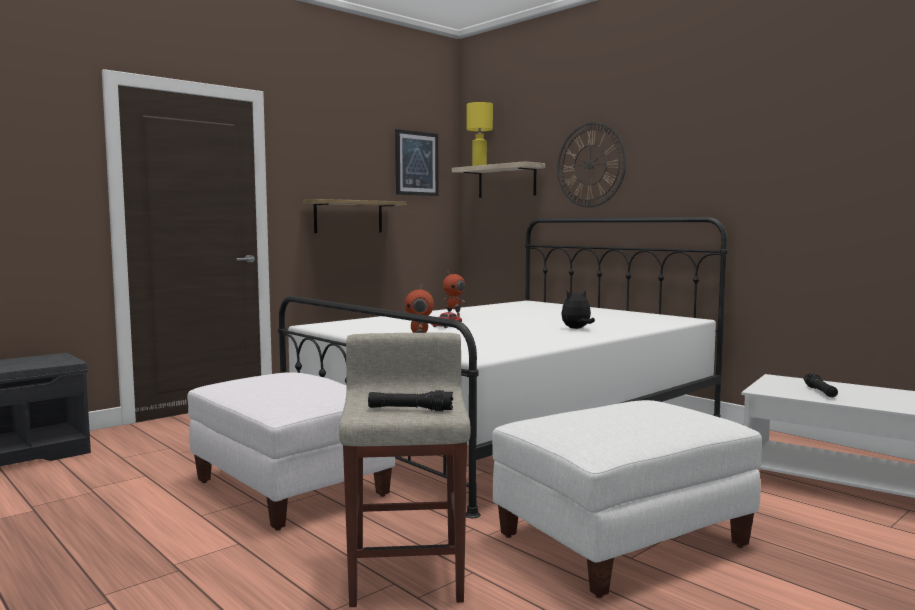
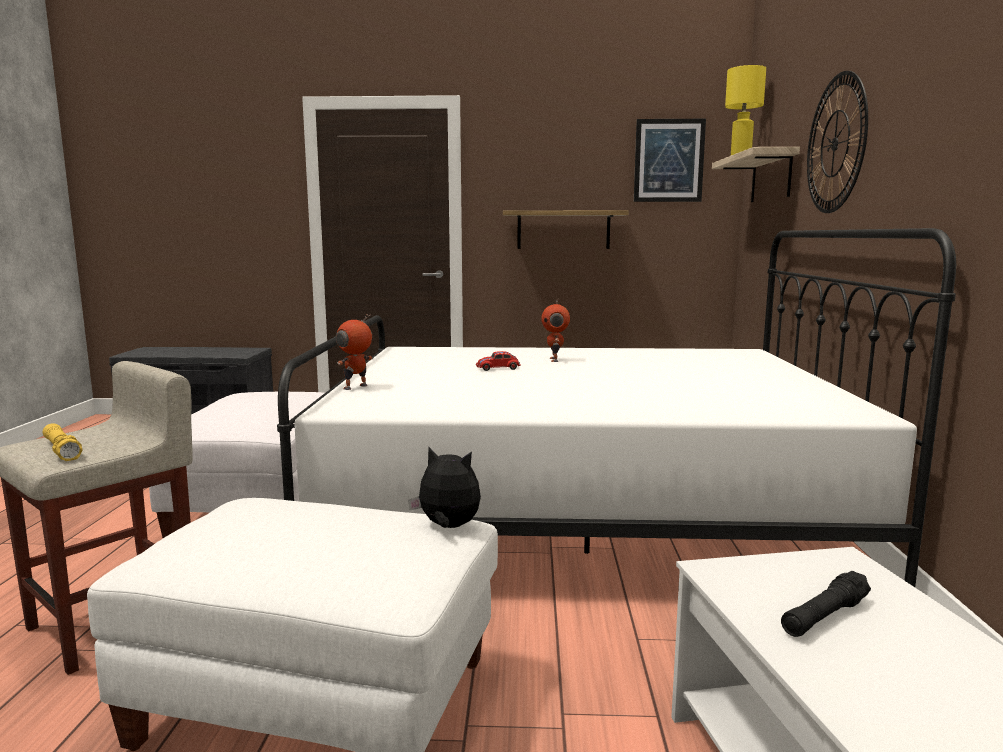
camera: 45 degrees right, 5 degrees up
(410, 409) = (62, 450): black flashlight -> yellow flashlight
(577, 329) = (613, 398): plush toy -> plush toy (448, 527)

